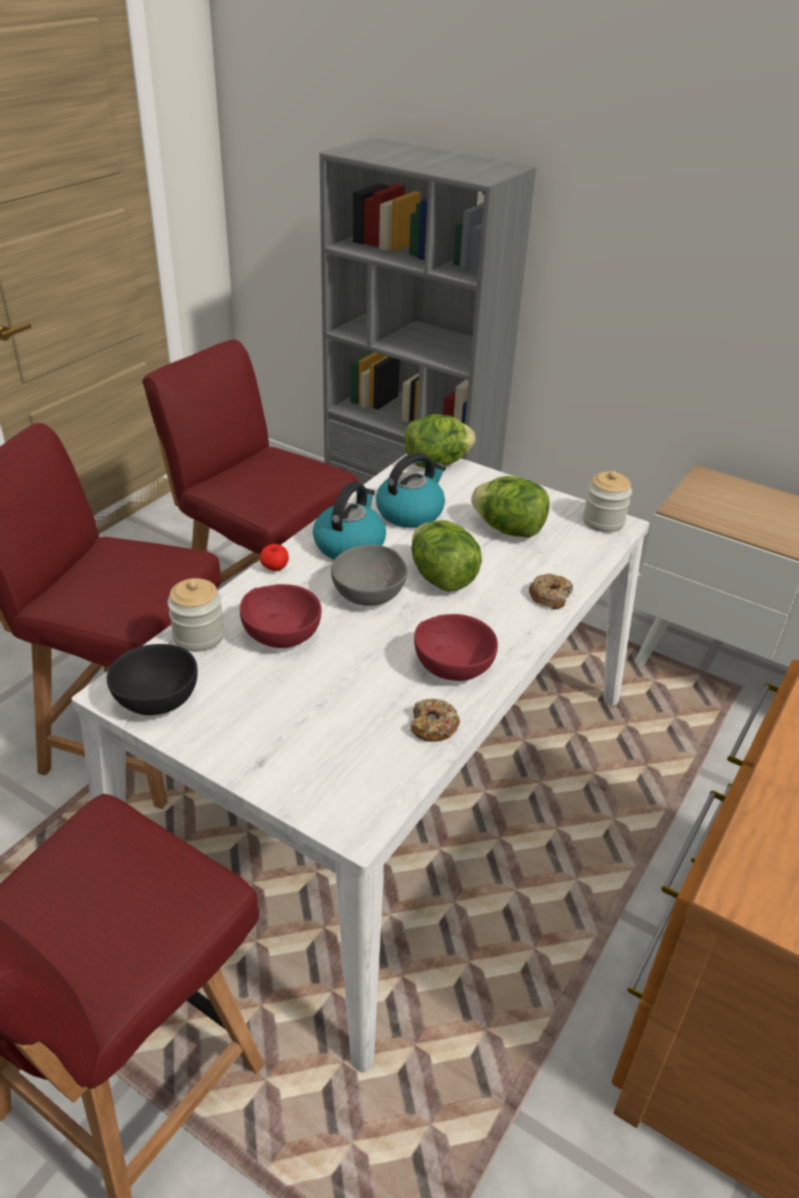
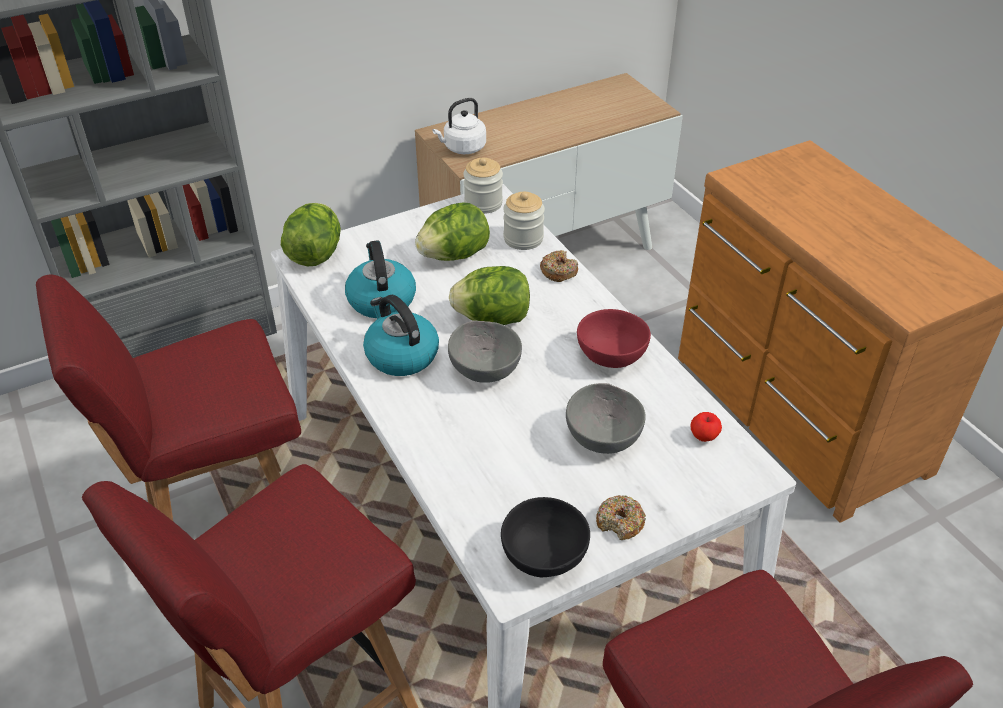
camera: 60 degrees left, 5 degrees up
(198, 636) = (468, 501): jar -> jar (523, 239)
(274, 568) = (399, 416): apple -> apple (704, 437)
(281, 634) = (503, 443): red bowl -> none
(334, 695) = (604, 436): none -> grey bowl
(433, 726) = (672, 393): donut -> donut (620, 523)
(702, 498) = (462, 148): none -> white kettle

